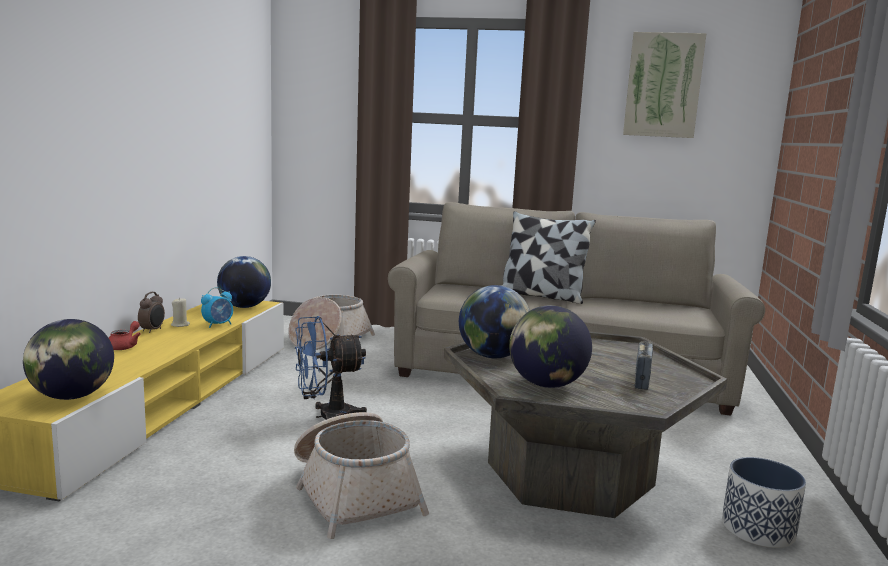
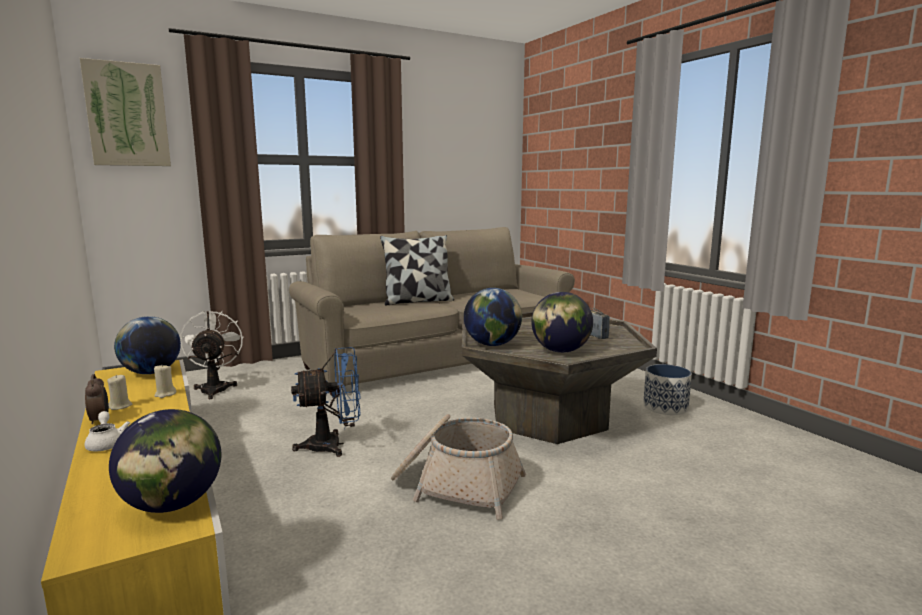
camera: 40 degrees left, 0 degrees up
(125, 346) = (106, 443): red teapot -> white teapot
(218, 325) = (165, 394): alarm clock -> beige candle
(326, 417) = (333, 445): blue fan -> blue fan turned 135 degrees counterclockwise
(329, 340) = (215, 388): basket -> white fan
(663, 85) = (450, 130): picture -> picture (127, 115)

